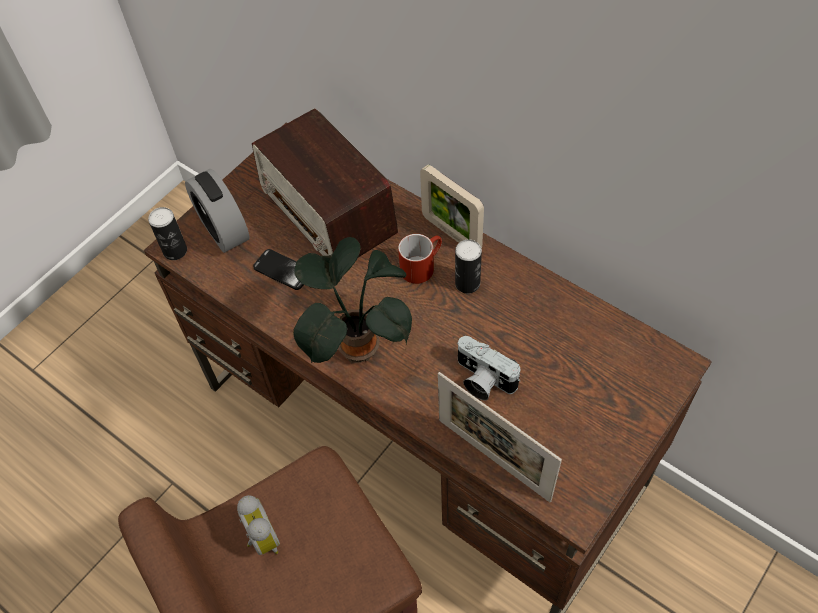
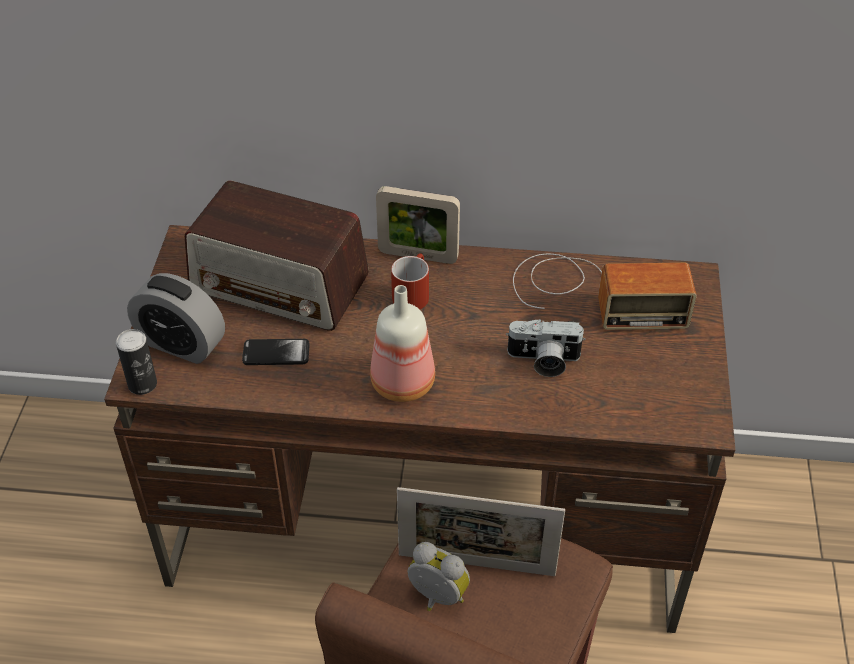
camera: 35 degrees left, 10 degrees down
(357, 345) = (404, 384): potted plant -> bottle
(467, 283) = (467, 290): can -> none
(493, 459) = (604, 418): picture frame -> picture frame (476, 564)
(572, 337) = (593, 293): none -> radio

